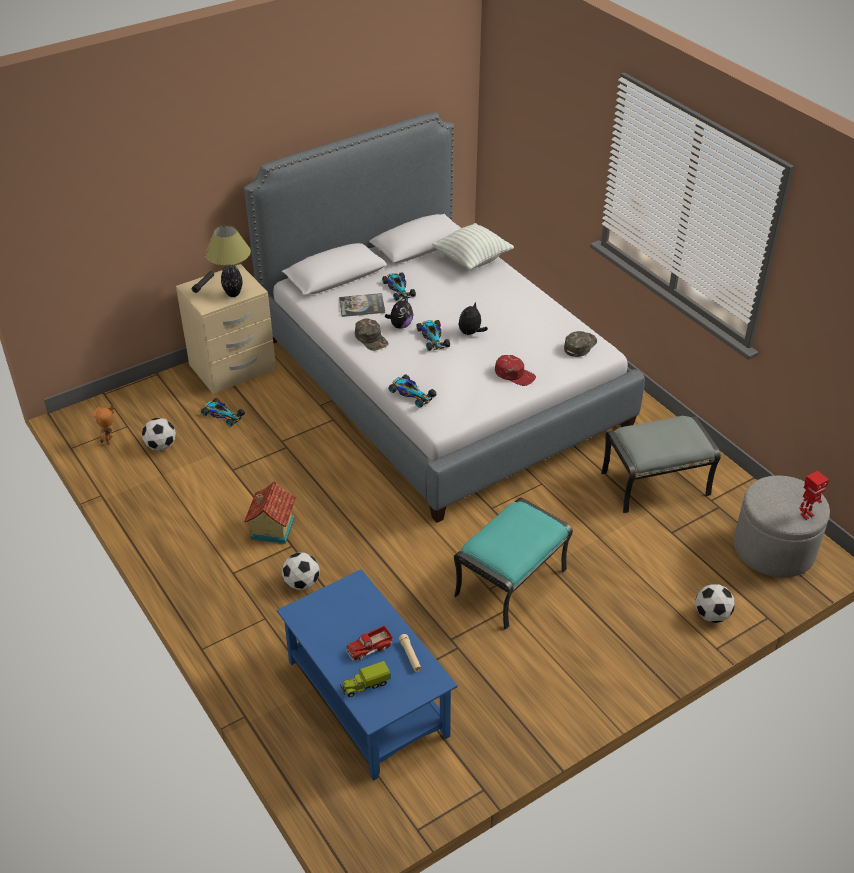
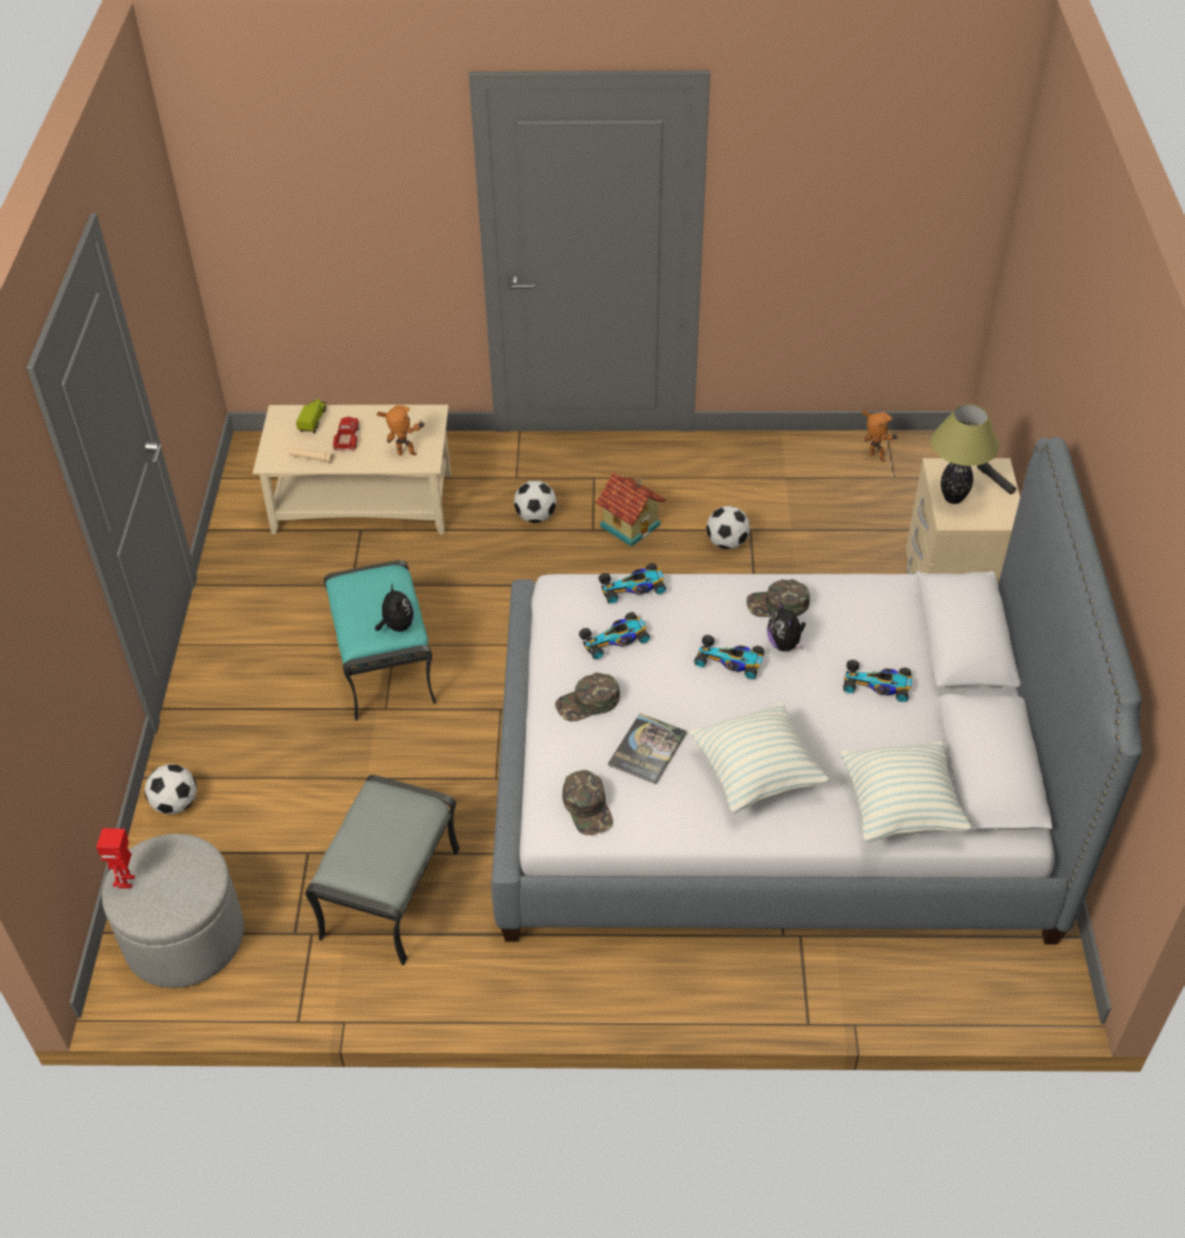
camera: 125 degrees right, 5 degrees up
(161, 446) = (836, 491): football -> football (727, 543)
(222, 414) = (858, 556): toy car -> toy car (616, 639)
(359, 598) = (407, 456): none -> toy robot
(362, 306) = (862, 629): book -> book (647, 749)
(368, 699) = (361, 503): blue coffee table -> beige coffee table
(471, 333) = (712, 707): plush toy -> plush toy (397, 626)
(499, 304) = (756, 774): none -> pillow
(515, 374) = (588, 703): red cap -> green cap

